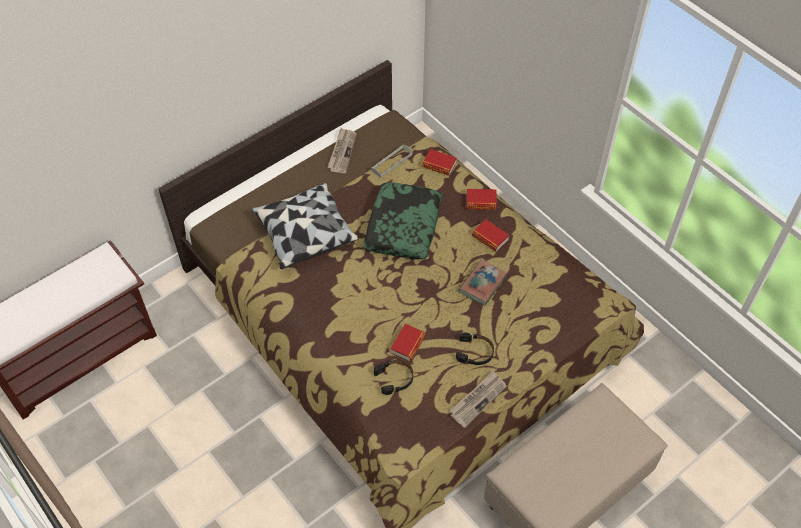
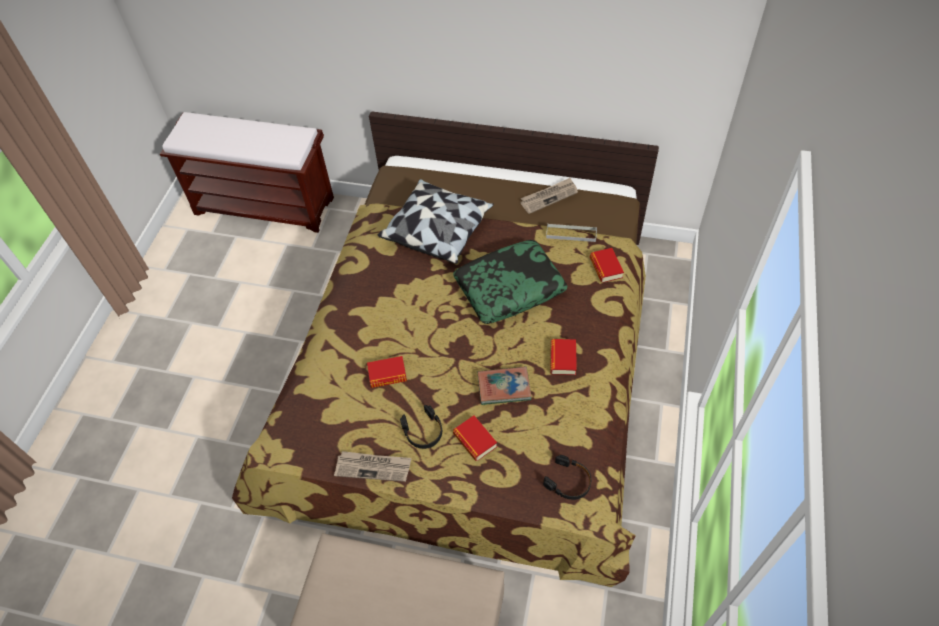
camera: 55 degrees right, 0 degrees up
(395, 378) = (345, 388): black headphones -> black headphones (568, 481)
(481, 202) = (597, 325): book -> book (475, 440)

